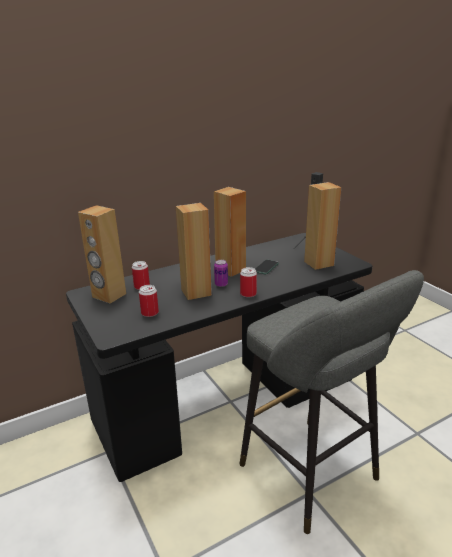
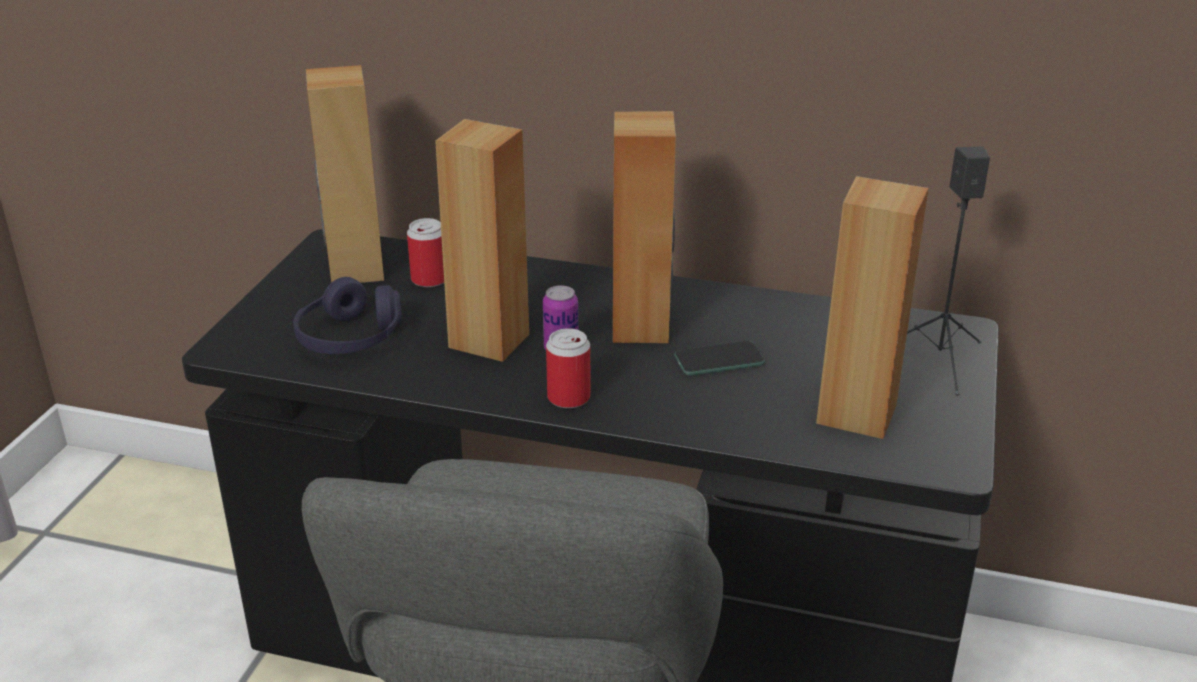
camera: 45 degrees right, 5 degrees up
(150, 313) = (350, 338): can -> purple headphones

